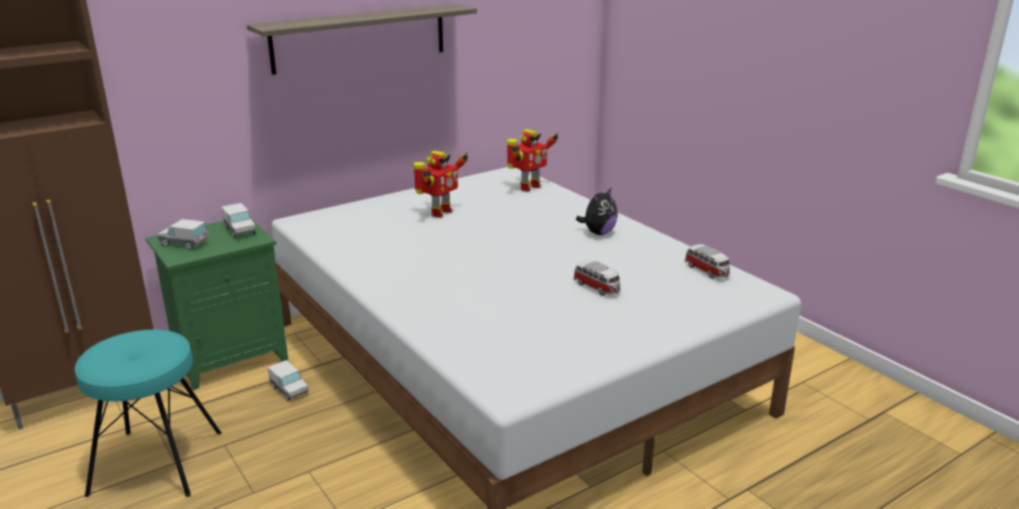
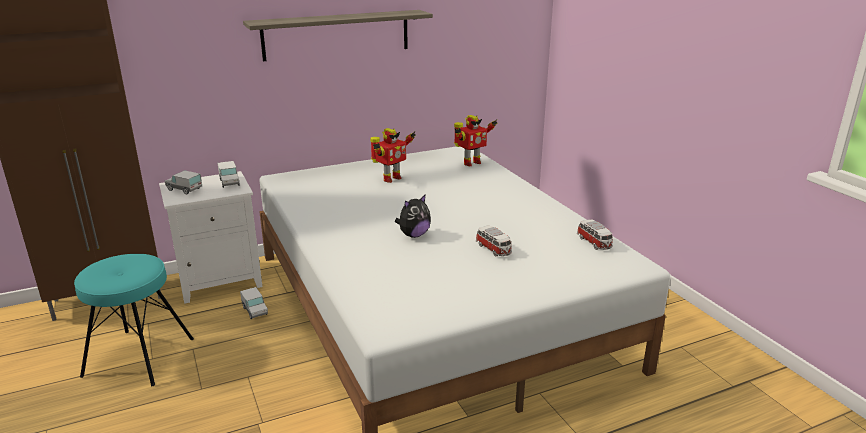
camera: 10 degrees right, 0 degrees up
(231, 356) = (221, 280): green nightstand -> white nightstand
(598, 232) = (513, 204): plush toy -> plush toy (413, 235)

